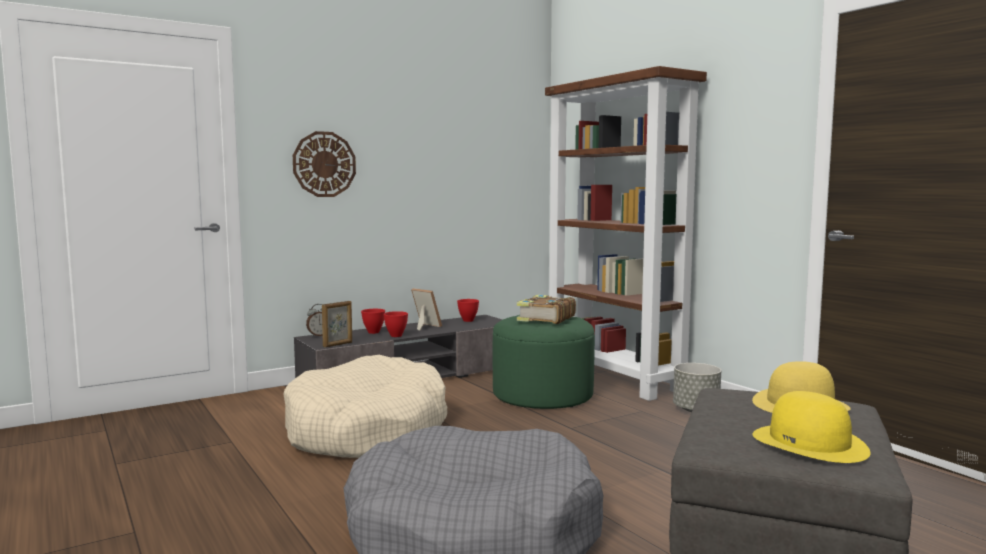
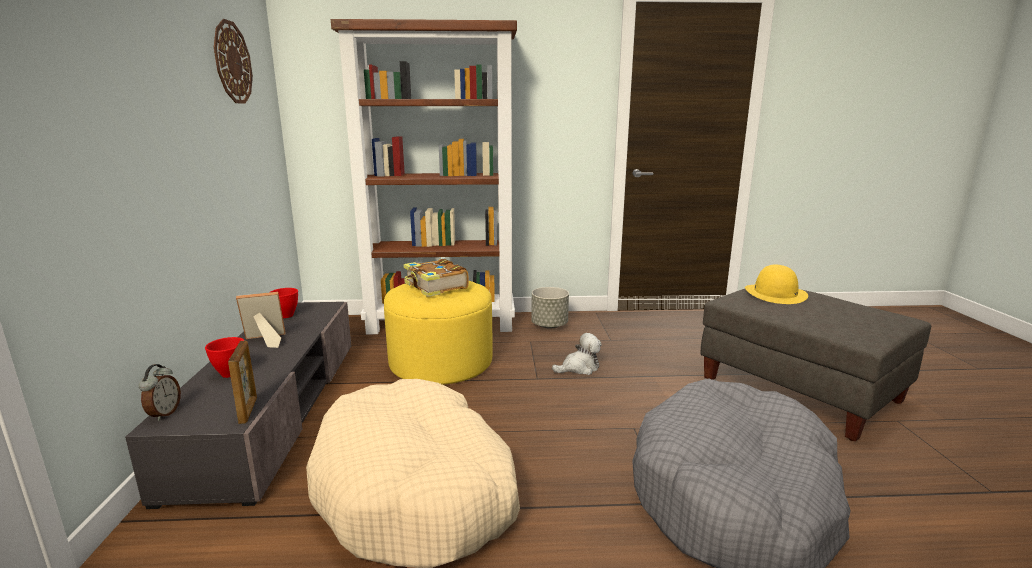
camera: 60 degrees left, 10 degrees up
(324, 164) = (89, 118): wall clock -> wall clock (232, 62)
(395, 335) = (276, 365): red bowl -> none
(542, 394) = (441, 362): green ottoman -> yellow ottoman
(621, 438) = (579, 368): none -> plush toy
(810, 443) = (858, 314): yellow hat -> none

